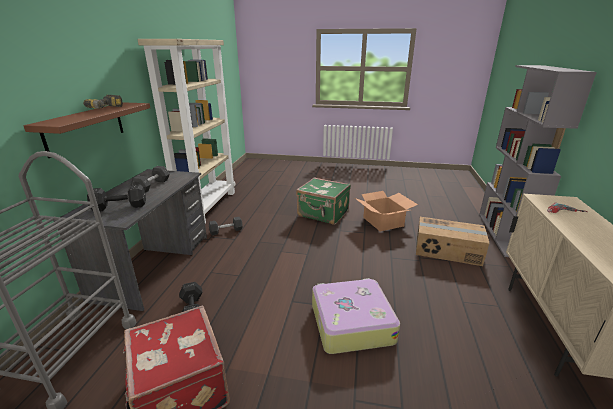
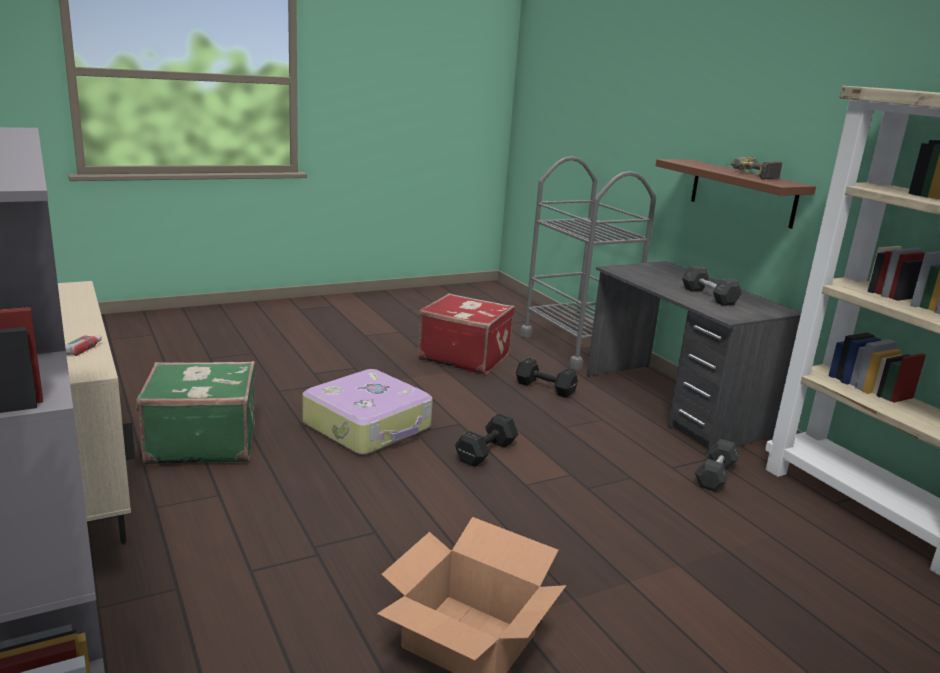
camera: 140 degrees right, 5 degrees down
(121, 207) = (656, 275): black dumbbell -> black dumbbell (484, 452)
(323, 214) = (639, 600): green suitcase -> green suitcase (202, 442)
(447, 251) = (255, 599): cardboard box -> none

